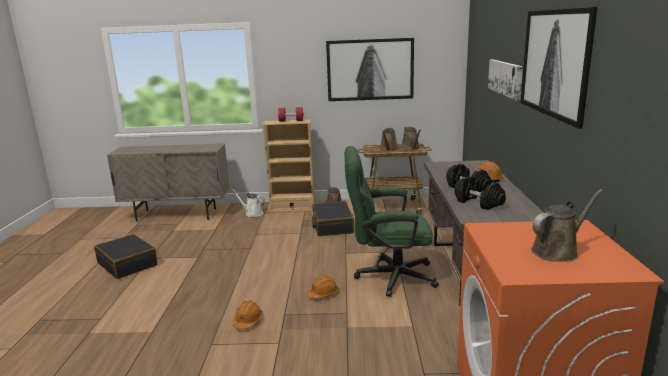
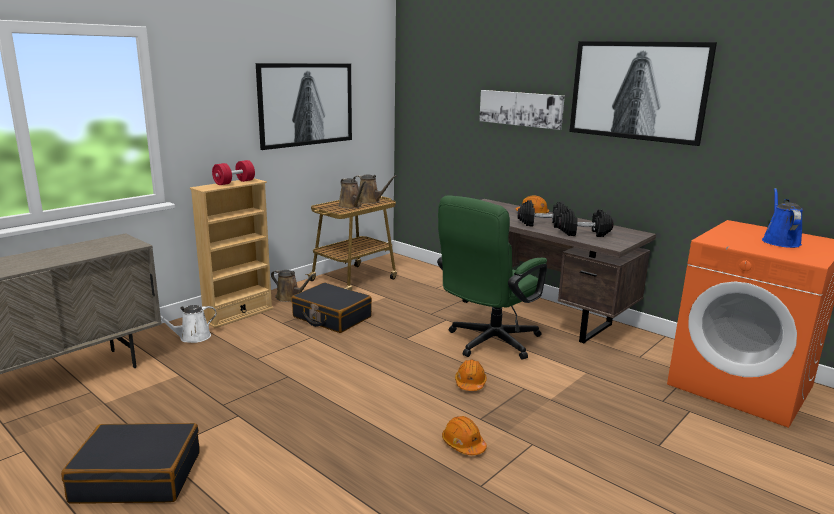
camera: 50 degrees left, 0 degrees up
(557, 251) = (779, 241): brown watering can -> blue watering can

